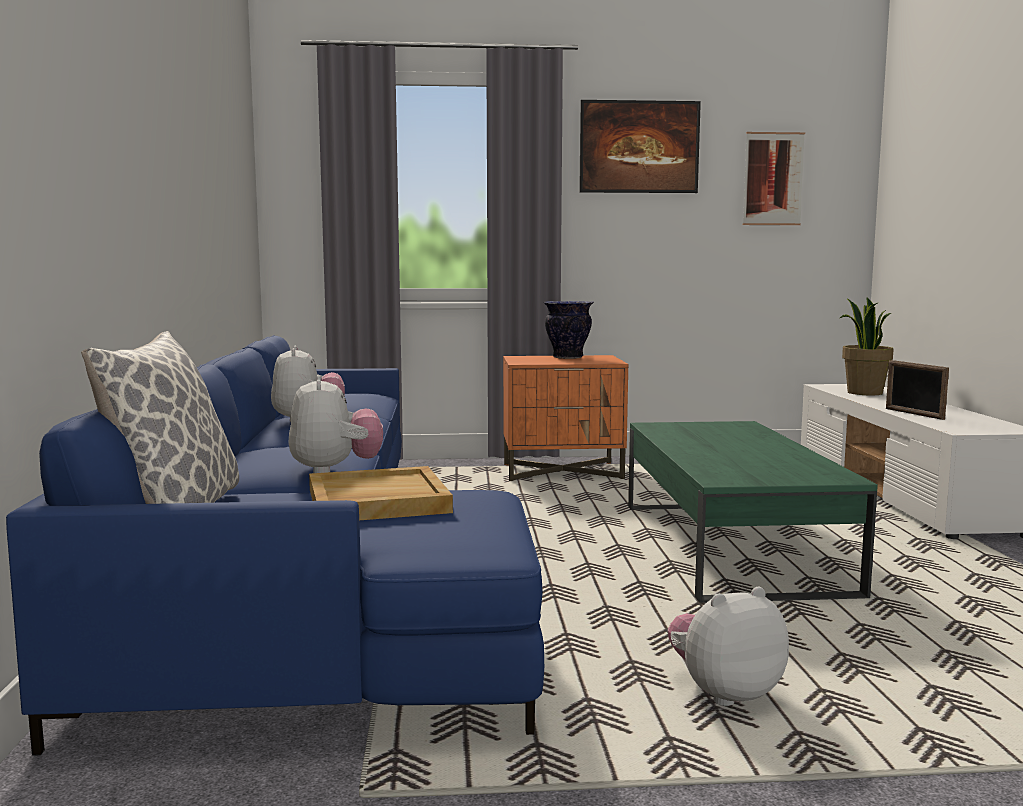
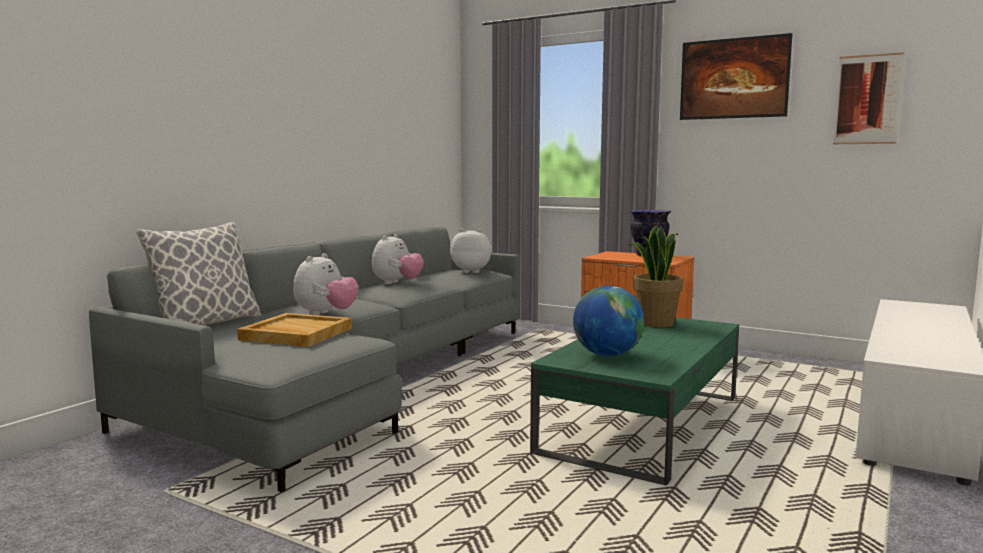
camera: 35 degrees right, 0 degrees up
(307, 574) = (352, 381): blue sofa -> grey sofa
(724, 693) = (424, 508): plush toy -> plush toy (472, 271)
(745, 467) = (607, 355): none -> globe
(864, 393) = (915, 313): potted plant -> potted plant (655, 323)
(913, 414) = (895, 337): picture frame -> none

